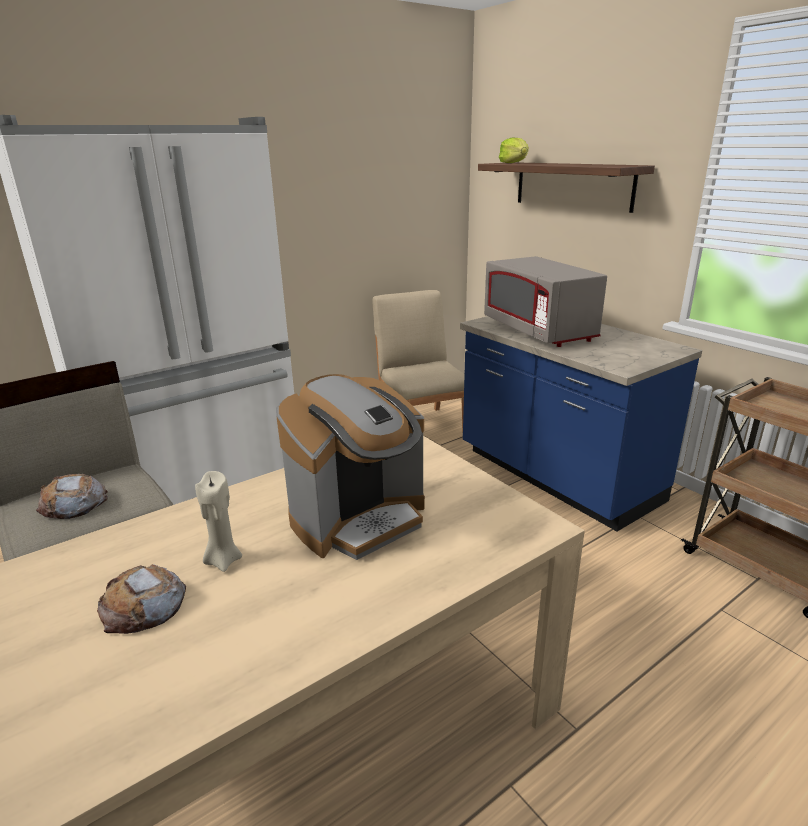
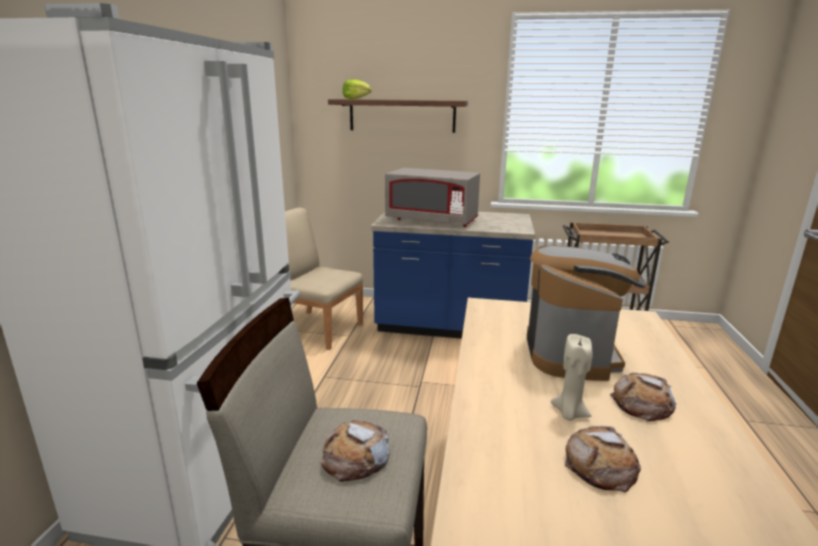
camera: 45 degrees left, 5 degrees down
(296, 594) = (642, 403): none -> bread

